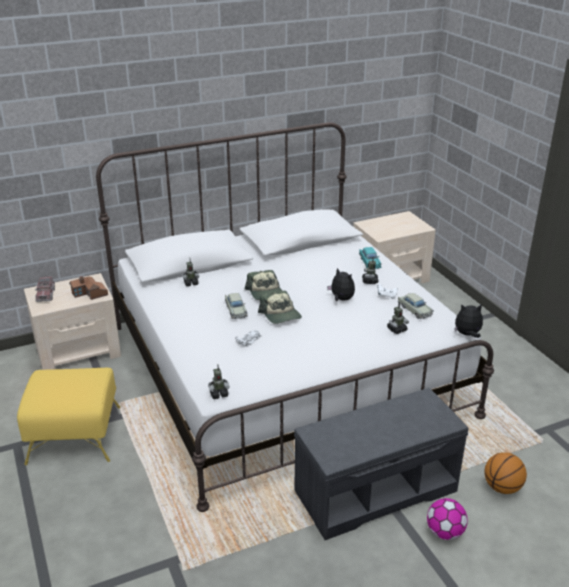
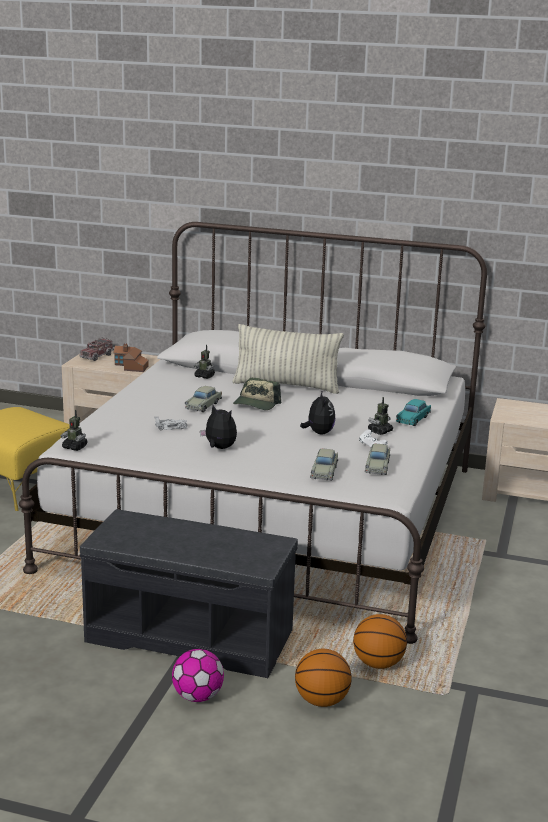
camera: 40 degrees right, 10 degrees down
(256, 268) = (286, 386): none -> pillow
(281, 315) = (236, 422): cap -> none
(397, 330) = (324, 472): toy robot -> beige toy car
(467, 335) = (392, 503): plush toy -> plush toy (219, 448)
(489, 442) = (378, 664): none -> basketball

